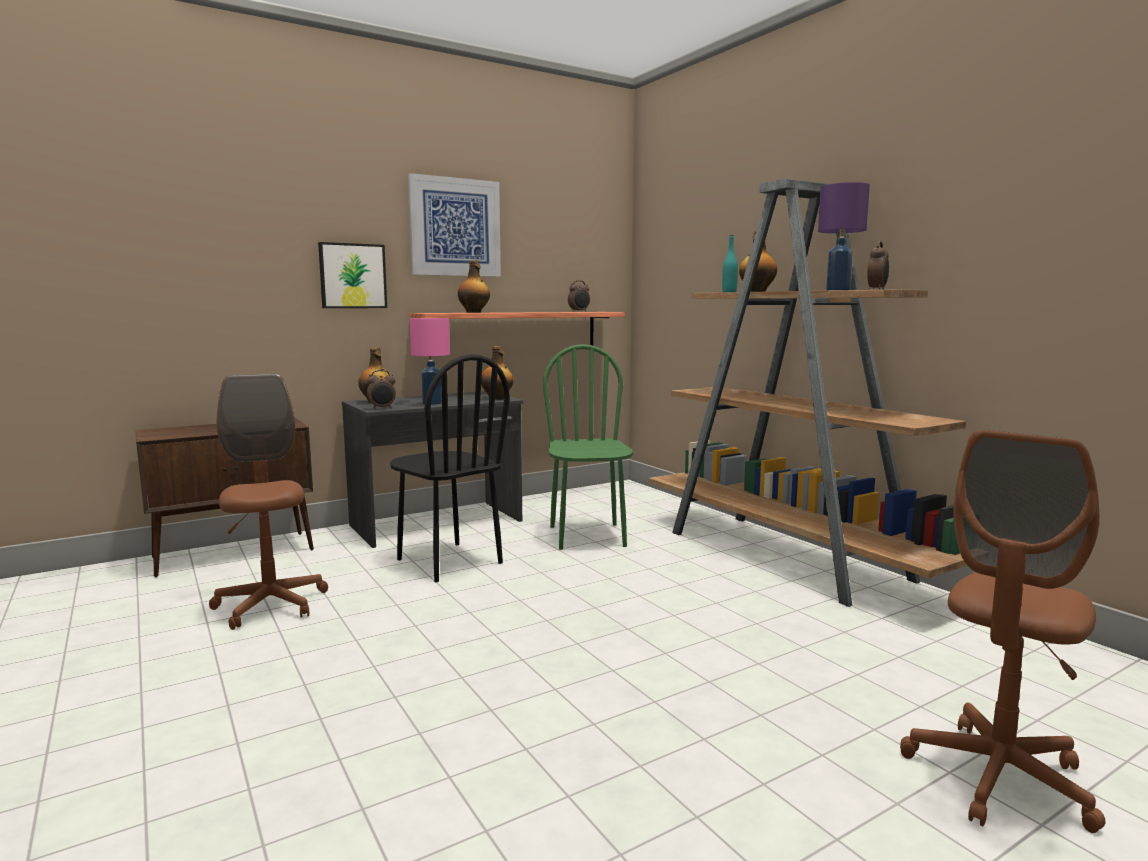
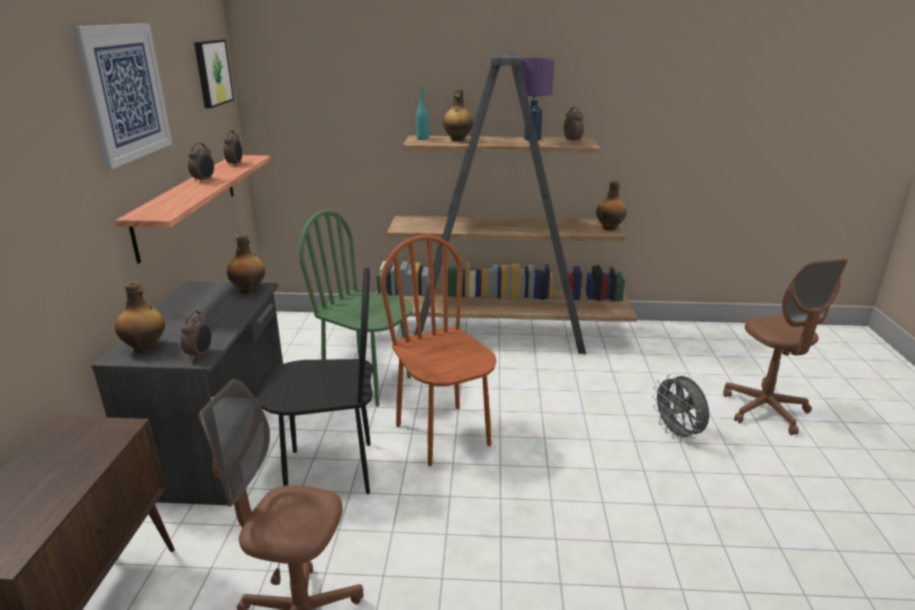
camera: 55 degrees left, 15 degrees up
(352, 276) = (56, 193): picture -> picture (212, 72)
(432, 403) = (218, 323): pink table lamp -> none
(474, 312) = (185, 199): bottle -> bottle (610, 228)
(524, 312) = (204, 180): none -> alarm clock
(558, 584) = (443, 434): none -> brown chair
(778, 708) = (677, 433): none -> grey fan

